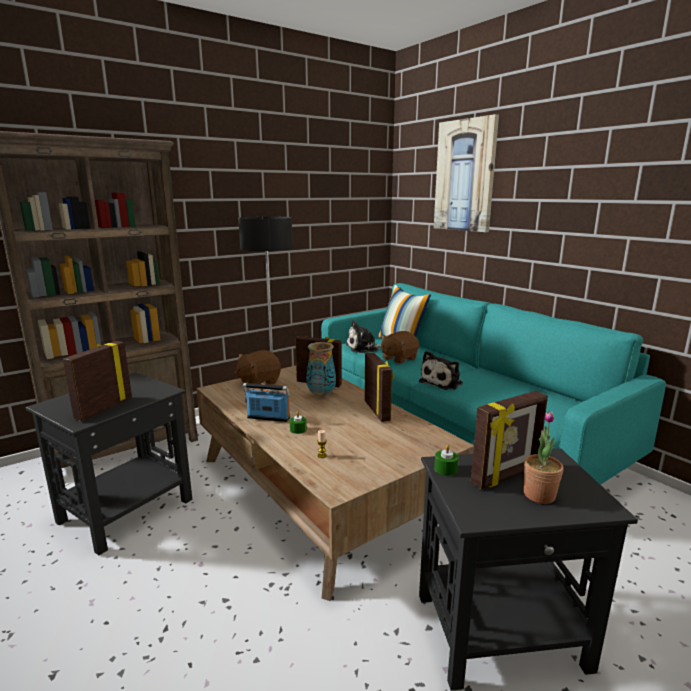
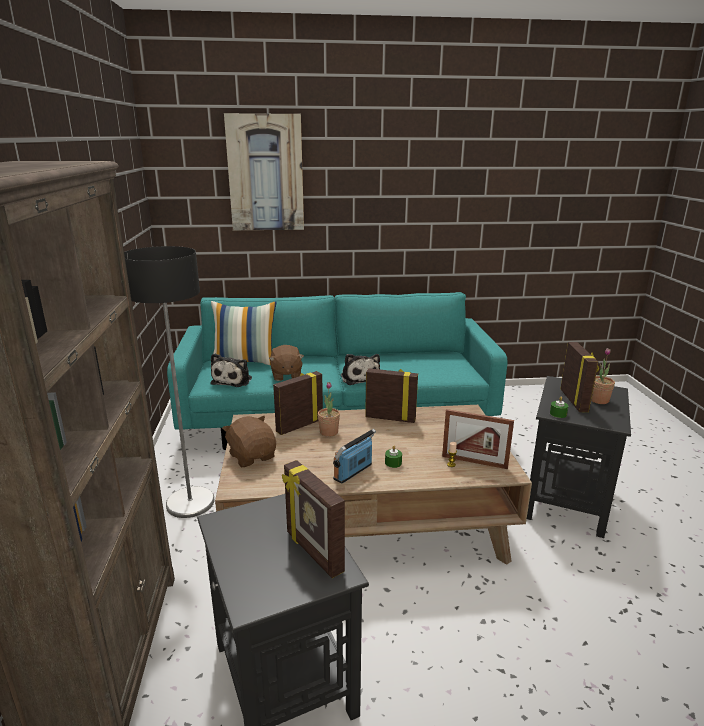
camera: 60 degrees left, 5 degrees up
(258, 382) = (252, 456): brown plush toy -> brown plush toy turned 150 degrees clockwise
(321, 395) = (329, 432): vase -> potted plant
(339, 466) = (474, 462): none -> picture frame

